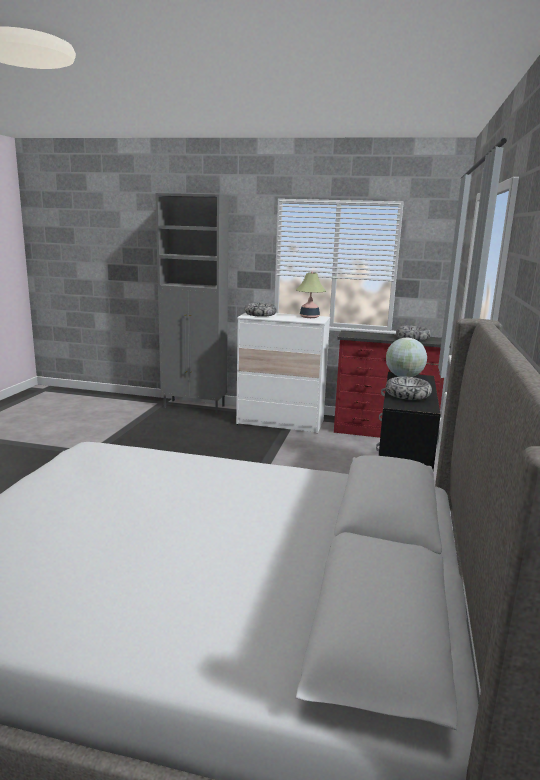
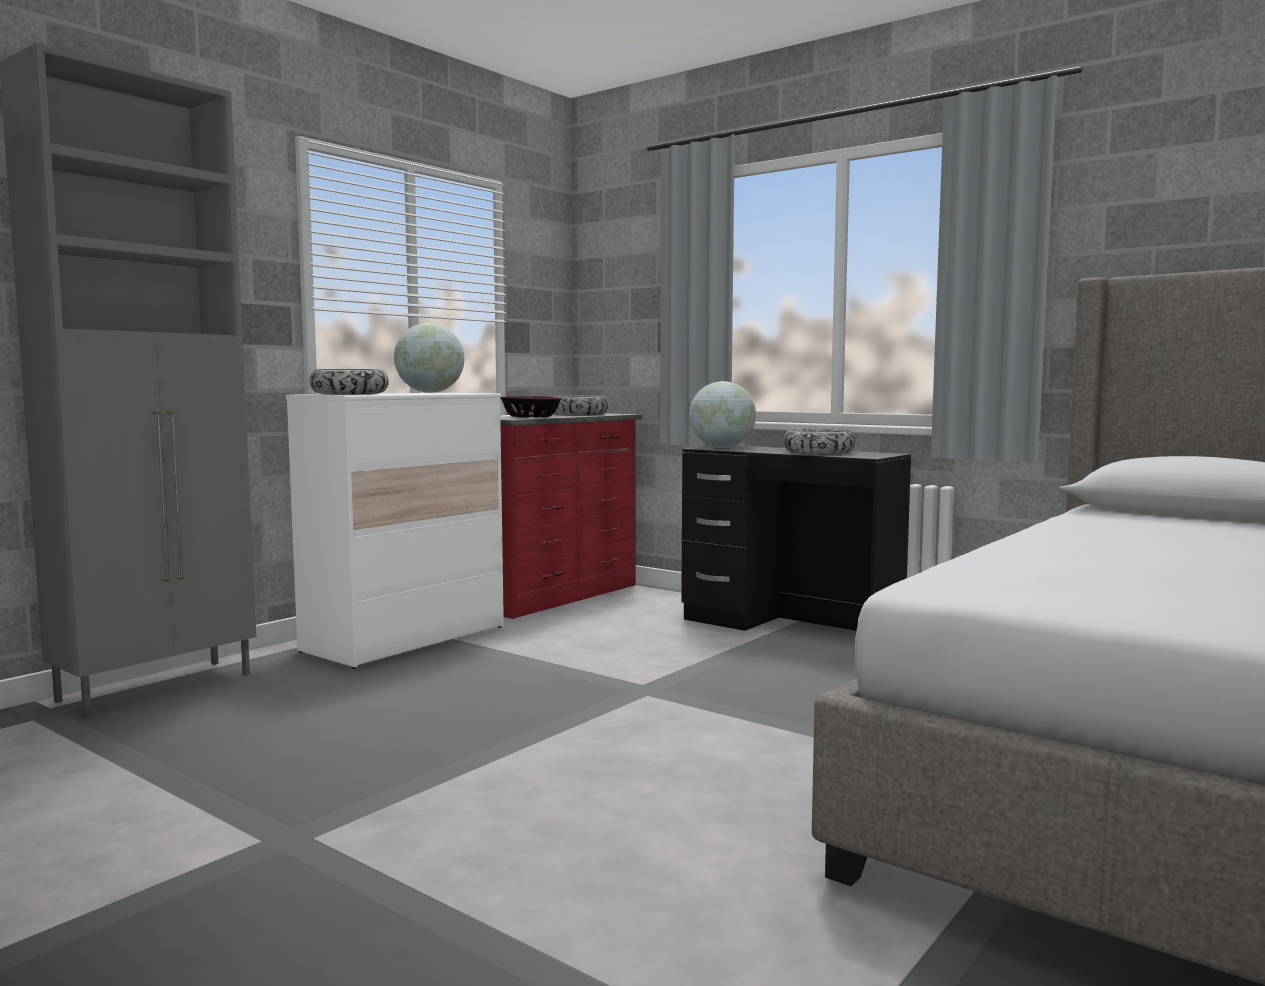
camera: 65 degrees left, 10 degrees down
(309, 317) = (430, 392): table lamp -> globe
(370, 335) = (531, 417): none -> bowl

